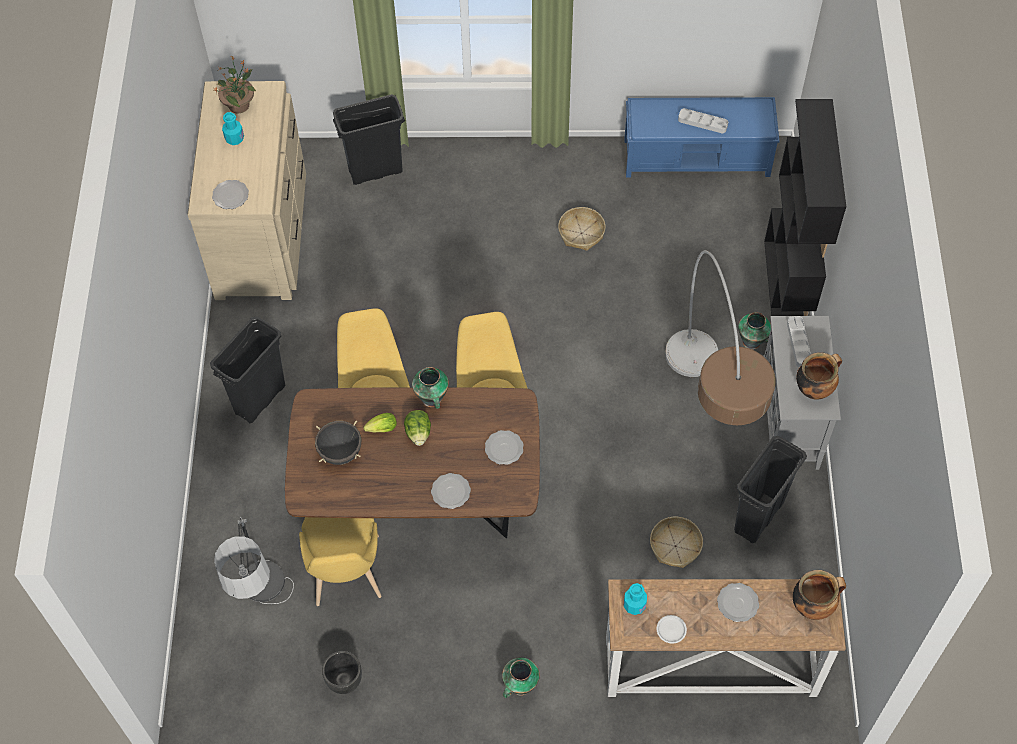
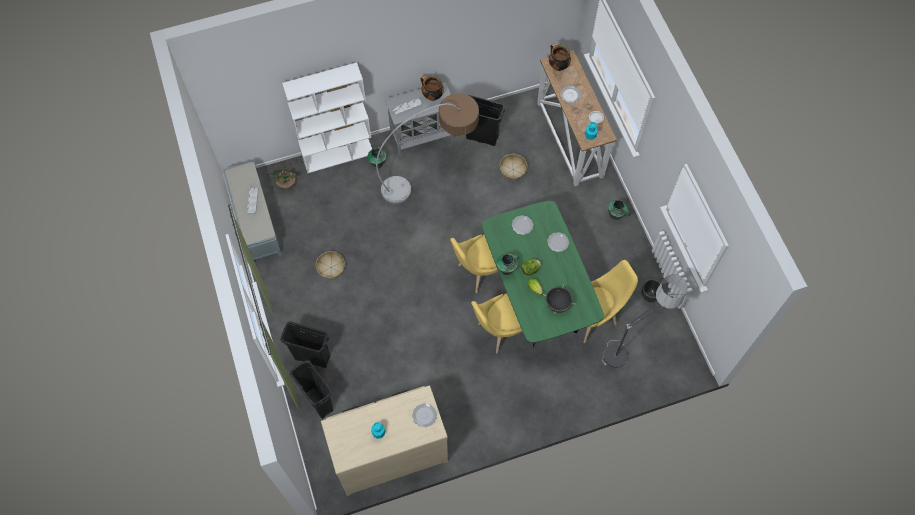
camera: 110 degrees left, 5 degrees up
(239, 104) = (349, 441): potted plant -> potted plant (286, 184)
(260, 399) = (506, 405): black trash can -> black trash can (312, 357)
(419, 502) = (537, 295): brown dining table -> green dining table
(697, 157) = (255, 221): blue bench -> grey bench
(786, 290) = (338, 155): black bookcase -> white bookcase

